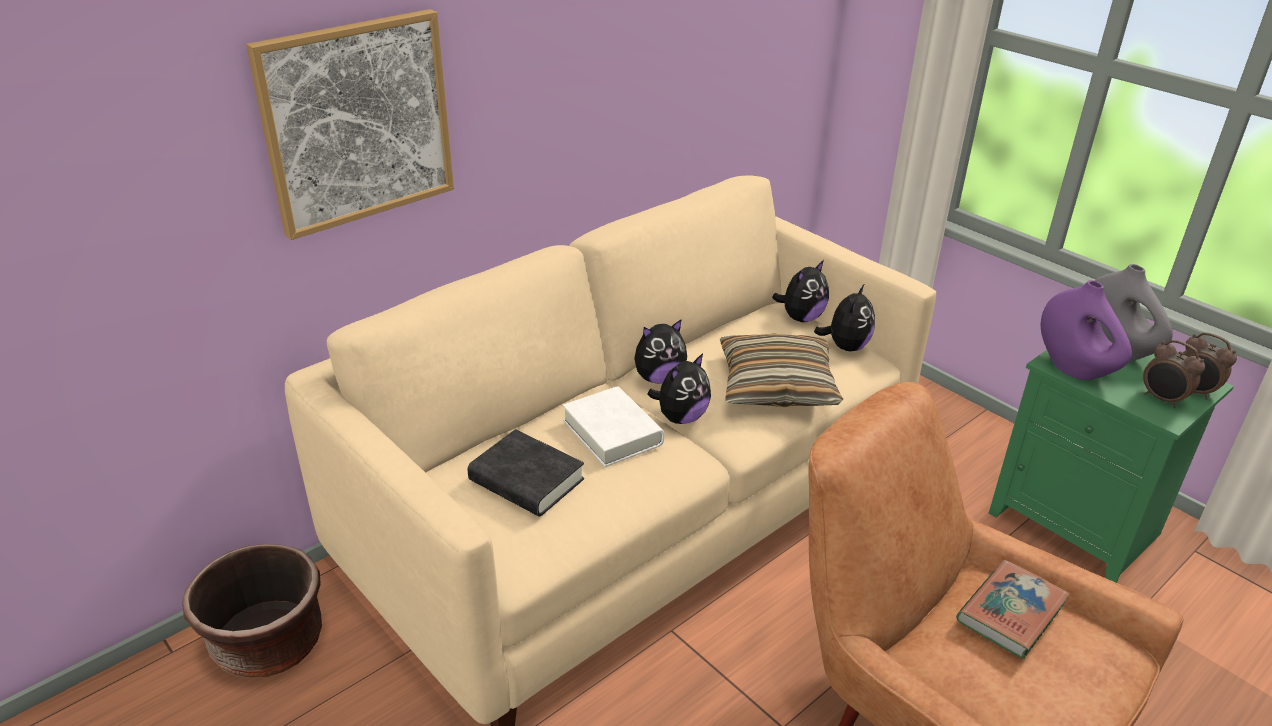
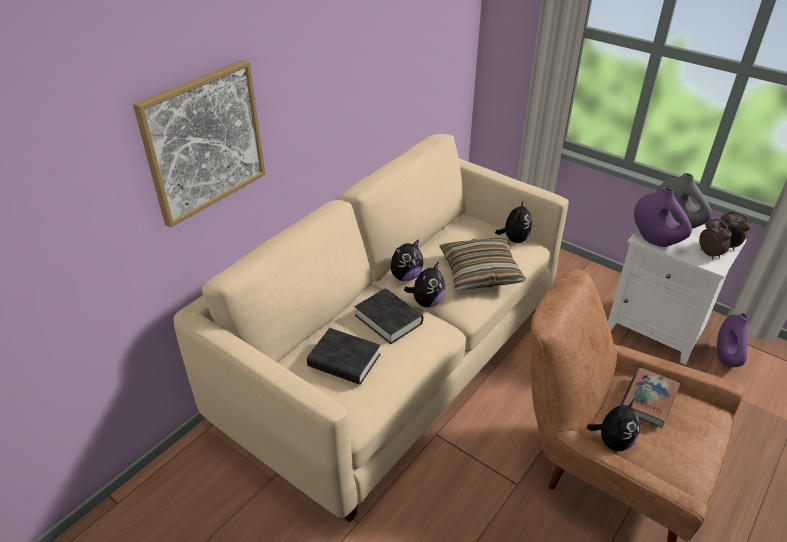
camera: 10 degrees left, 5 degrees up
(268, 644) = (181, 486): brown planter -> none
(612, 432) = (388, 319): white book -> black book
(801, 318) = (482, 222): plush toy -> plush toy (612, 441)
(1078, 525) = (658, 328): green nightstand -> white nightstand
(1162, 399) = (710, 254): alarm clock -> alarm clock turned 150 degrees counterclockwise
(1188, 587) = (726, 358): none -> purple vase

